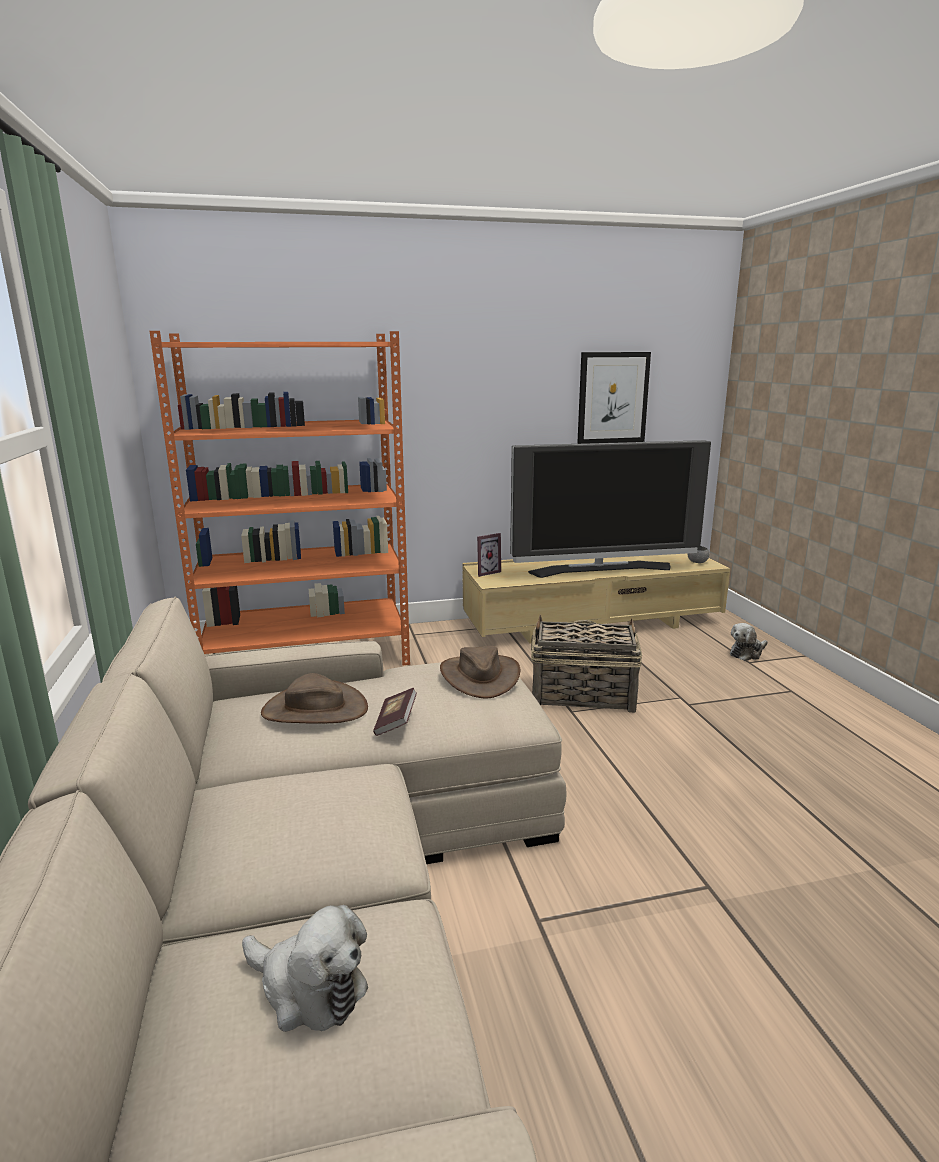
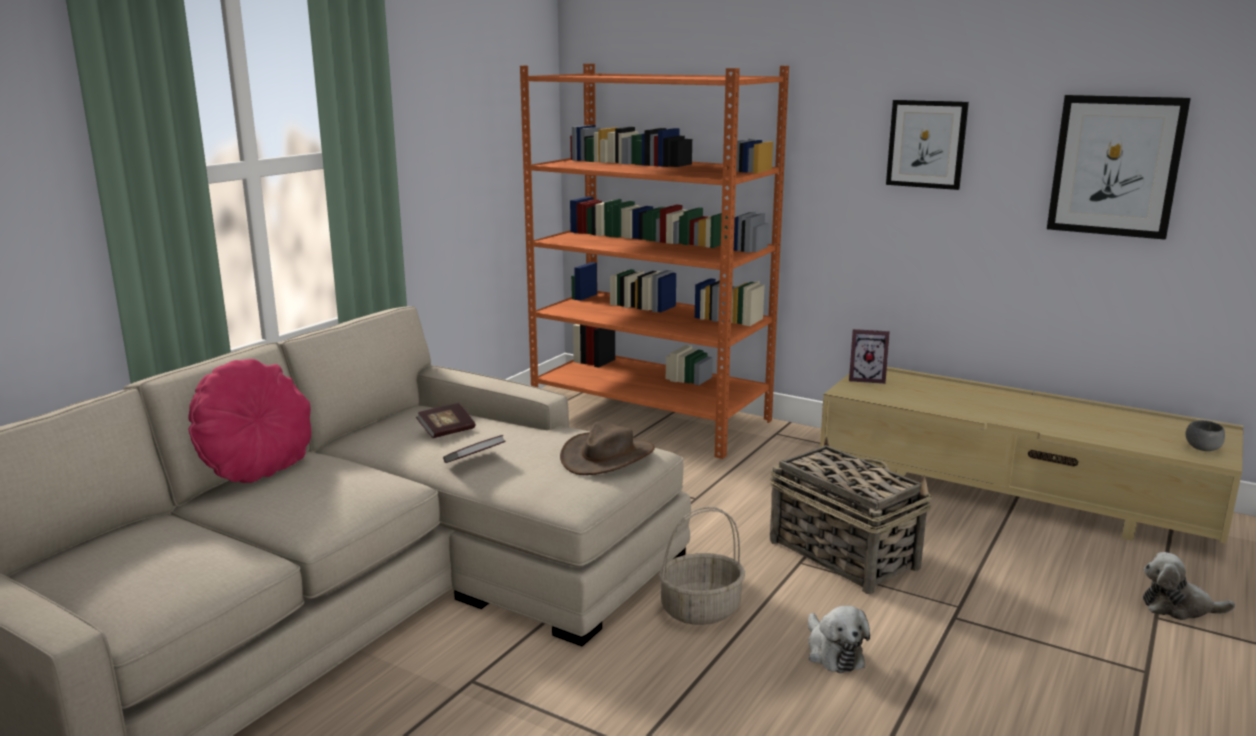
camera: 45 degrees right, 0 degrees up
(210, 835) = (258, 472): none -> pink pillow
(308, 988) = (156, 555): plush toy -> plush toy (833, 652)
(314, 710) = (446, 431): brown hat -> book
(494, 392) = (926, 144): none -> picture
(576, 771) = (701, 609): none -> basket
(601, 570) = (1022, 416): television -> none

